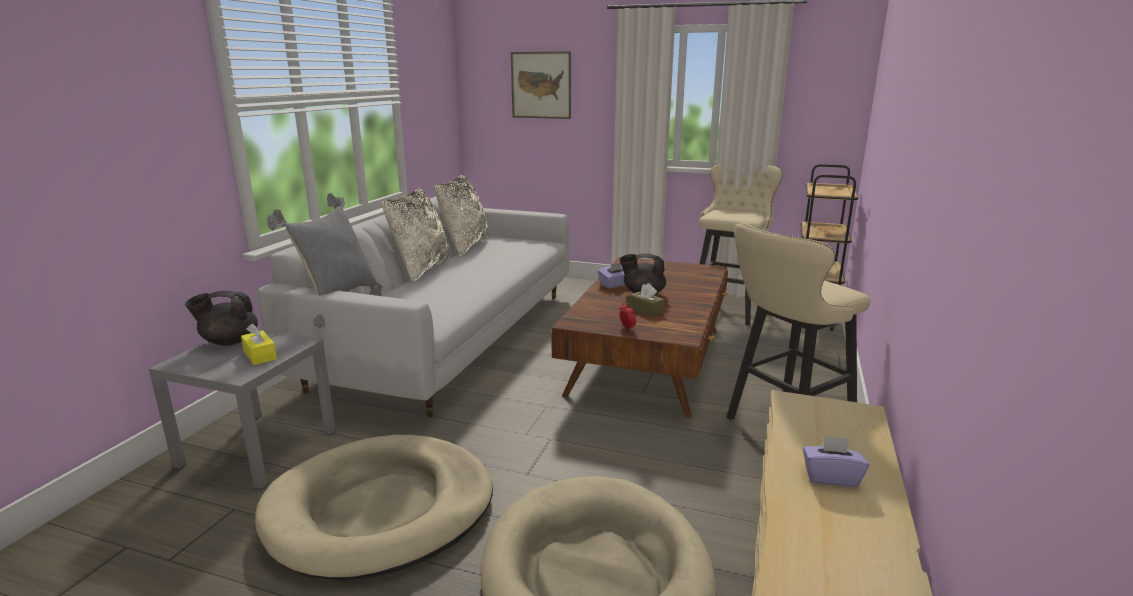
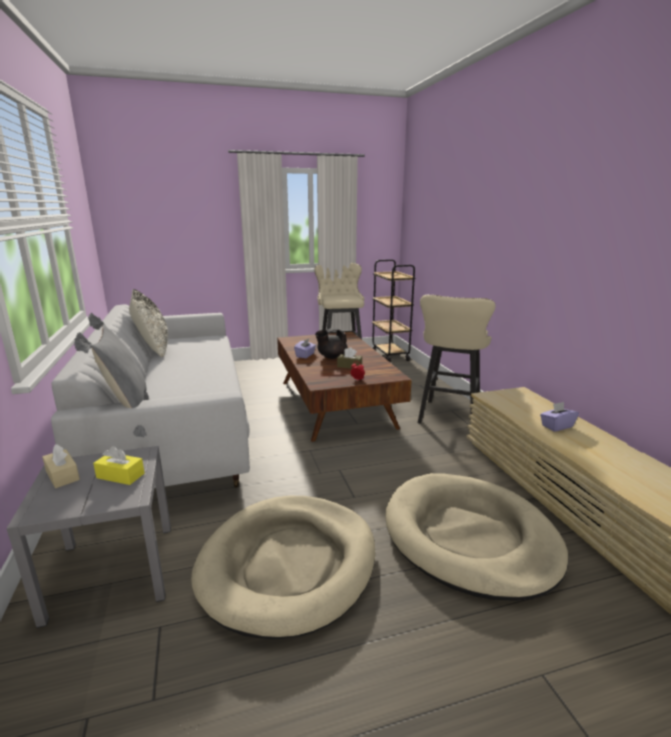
camera: 35 degrees left, 0 degrees up
(229, 341) = (62, 475): black teapot -> beige tissue box
(422, 269) = (146, 374): beige pillow -> none
(541, 85) = (173, 212): picture -> none

